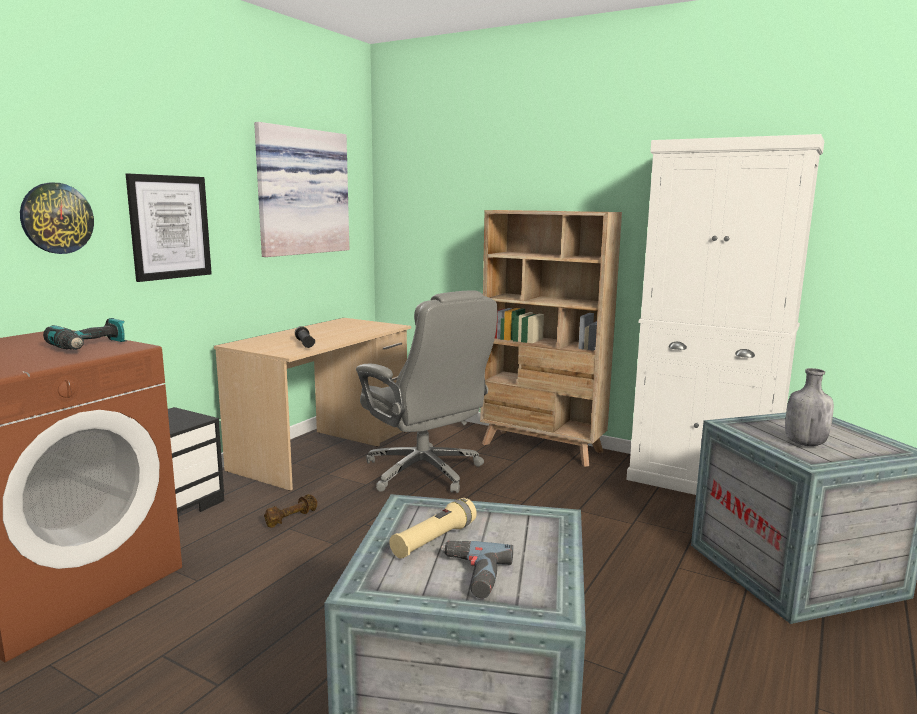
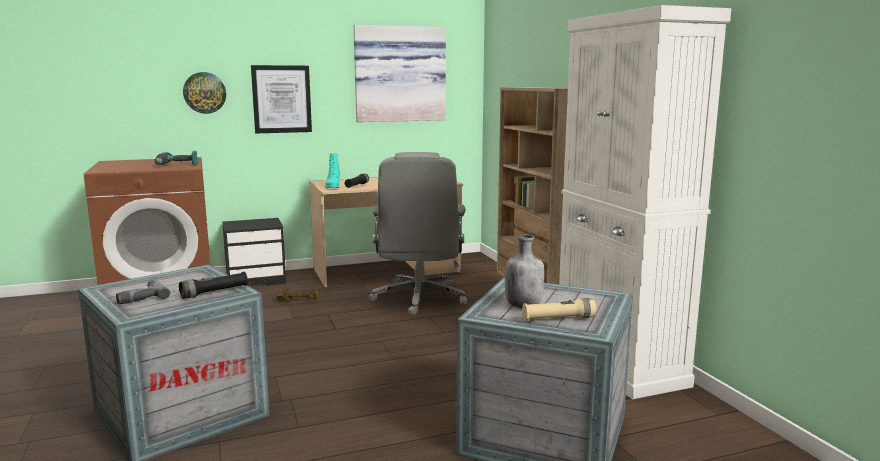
camera: 40 degrees right, 0 degrees up
(281, 350) = (333, 187): none -> turquoise boot
(434, 540) = (167, 283): beige flashlight -> beige flashlight (558, 319)
(535, 529) = (214, 292): none -> black flashlight

